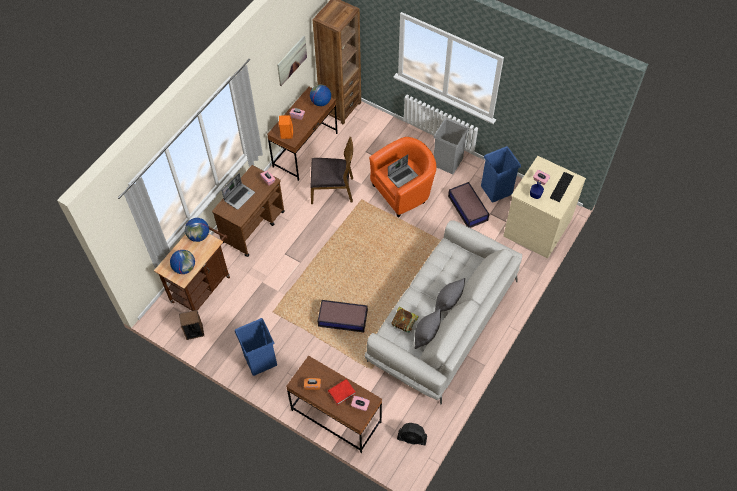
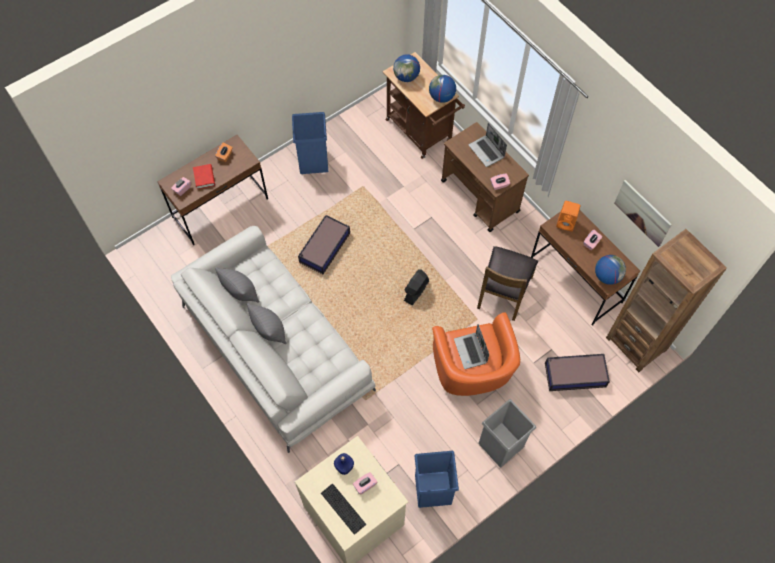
camera: 110 degrees right, 5 degrees up
(194, 331) = (371, 114): speaker -> none
(404, 324) = (265, 276): book -> none
(412, 438) = (162, 266): black fan -> black fan (416, 291)
(468, 209) = (416, 439): storage box -> storage box (574, 375)

